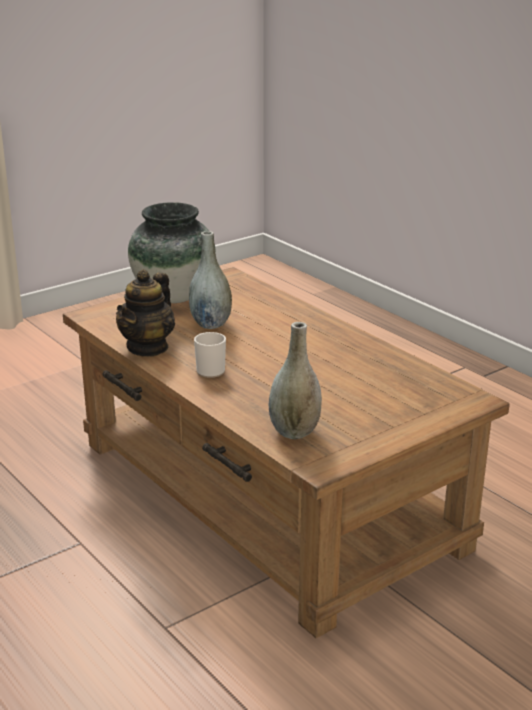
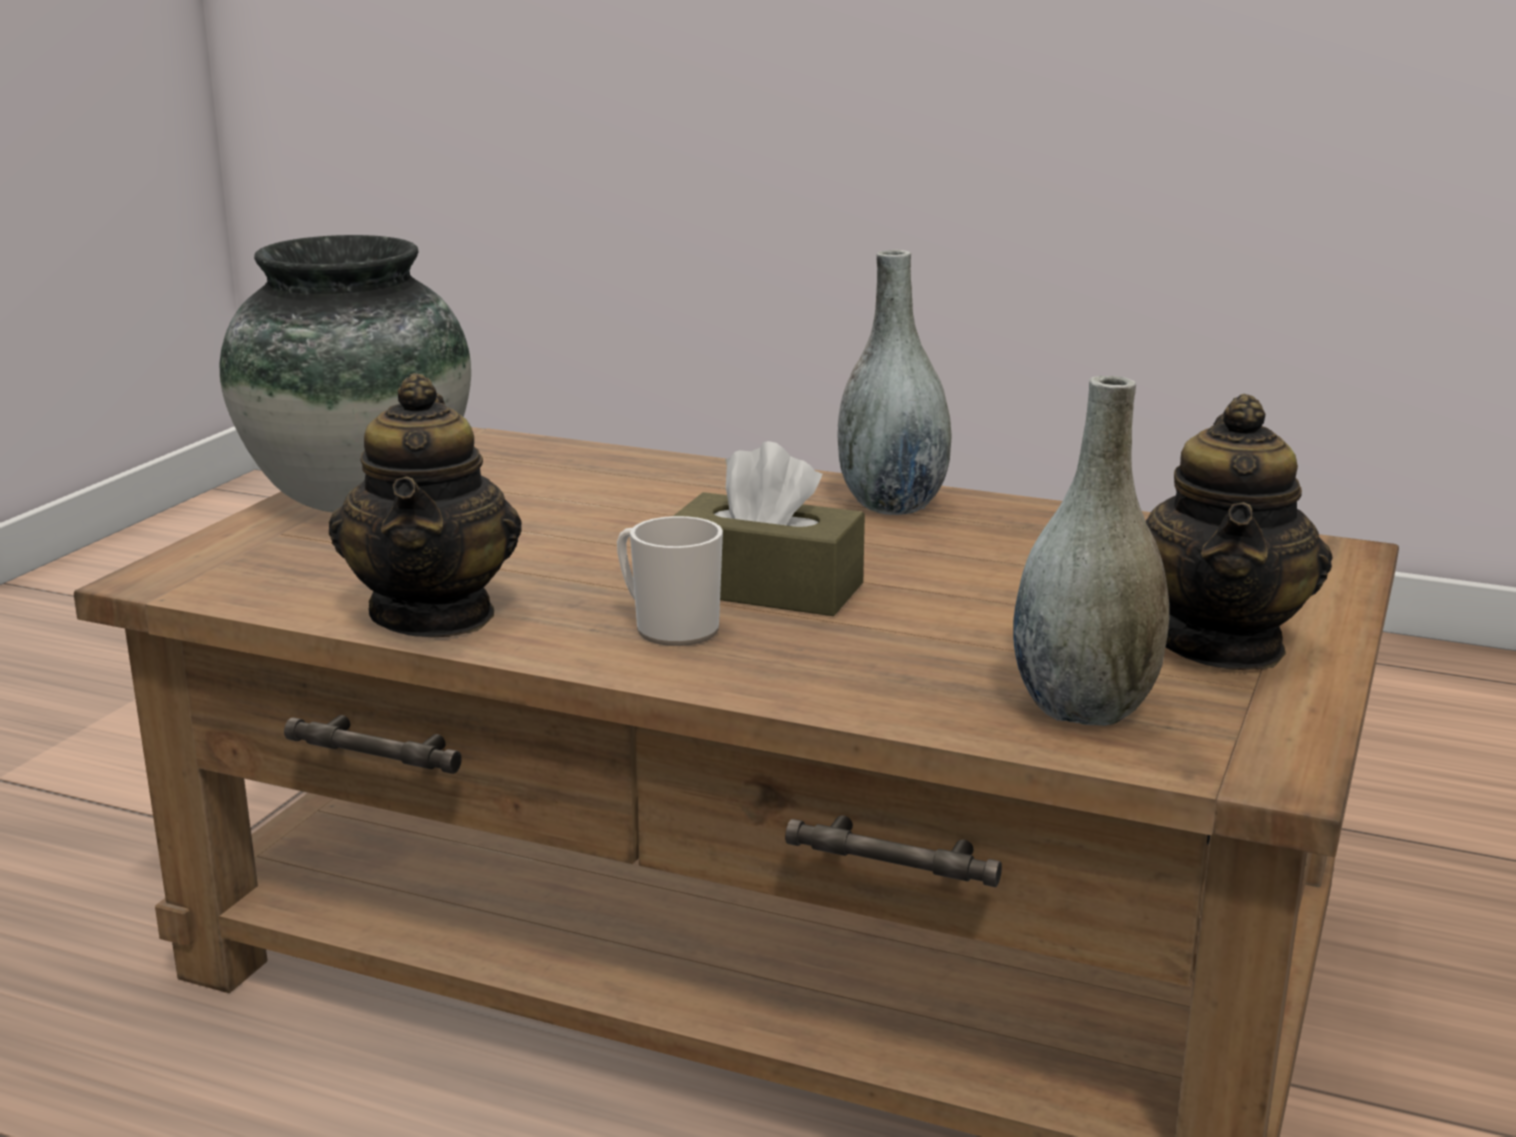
camera: 30 degrees left, 5 degrees down
(211, 324) = (533, 534): grey vase -> grey vase (892, 505)
(256, 363) = (766, 588): none -> brown tissue box
(373, 423) = (1221, 645): none -> teapot

